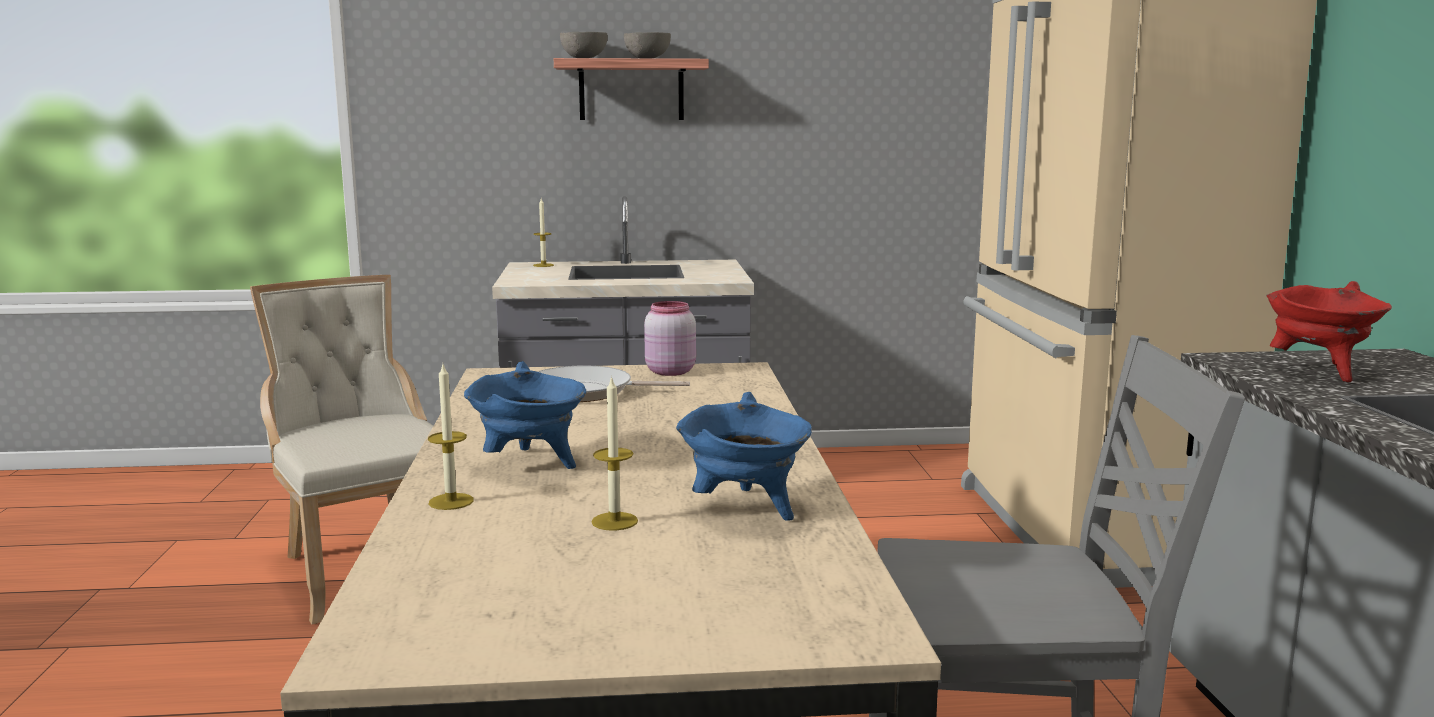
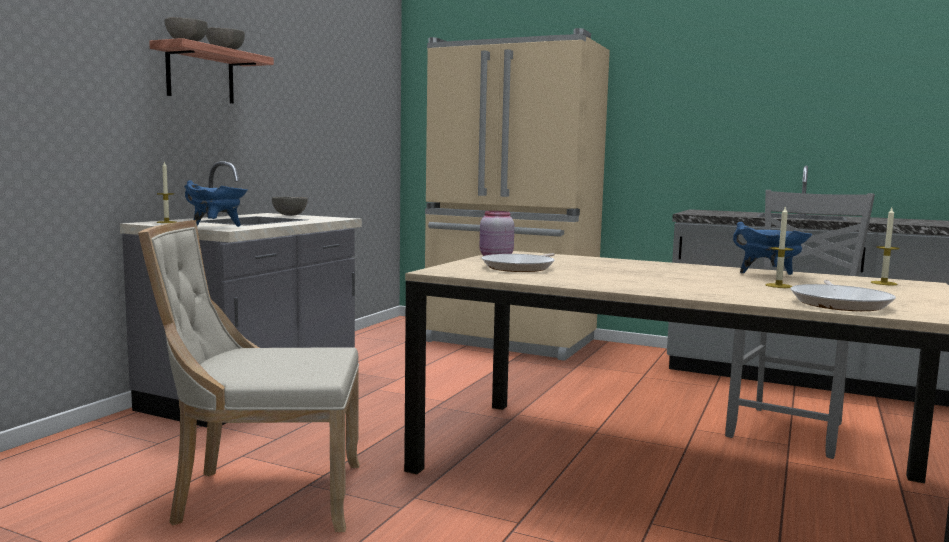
camera: 60 degrees left, 5 degrees down
(451, 501) = (729, 296): candle -> candle (883, 283)
(455, 568) = (839, 303): none -> frying pan
(530, 464) = (669, 284): blue cooking pot -> blue cooking pot (216, 227)
(718, 267) = (290, 215): none -> grey bowl
(1319, 372) = (719, 213): red cooking pot -> none

